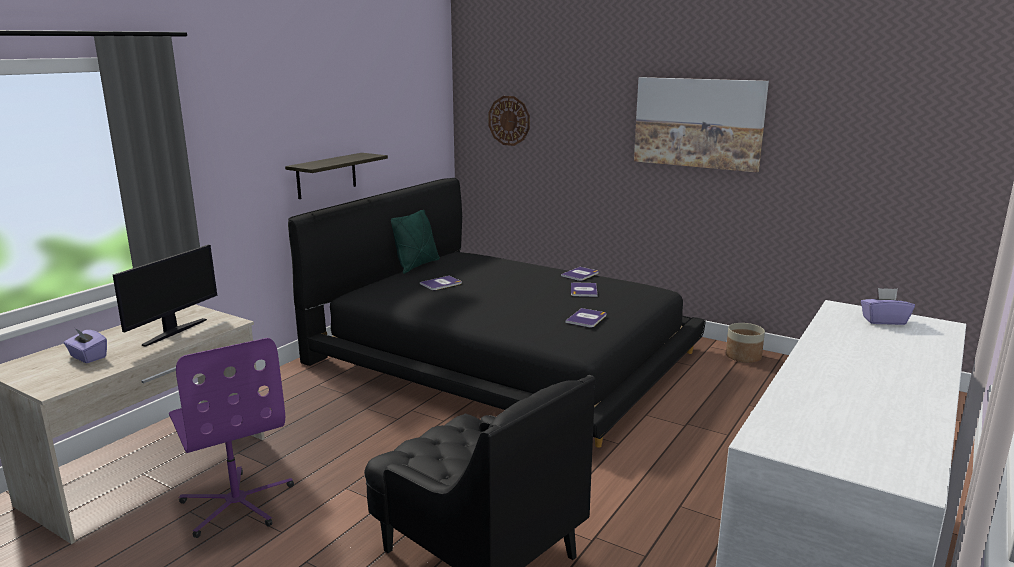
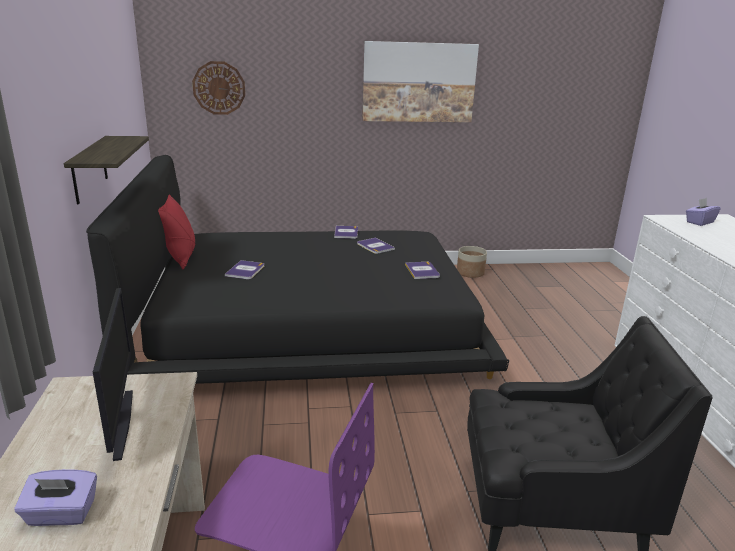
camera: 40 degrees left, 5 degrees up
(416, 265) = (180, 257): green pillow -> red pillow

